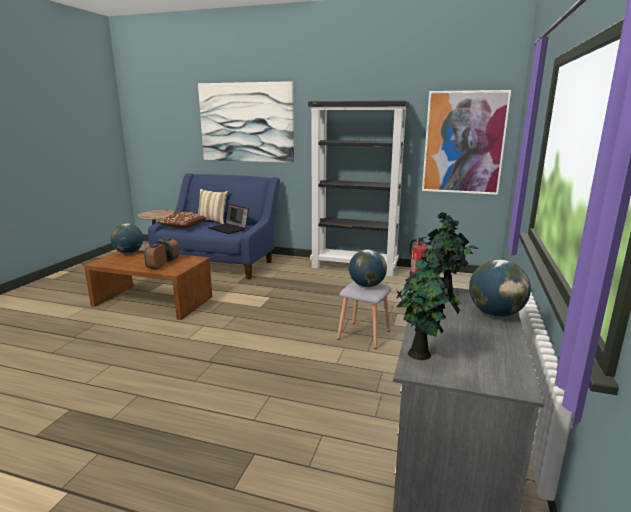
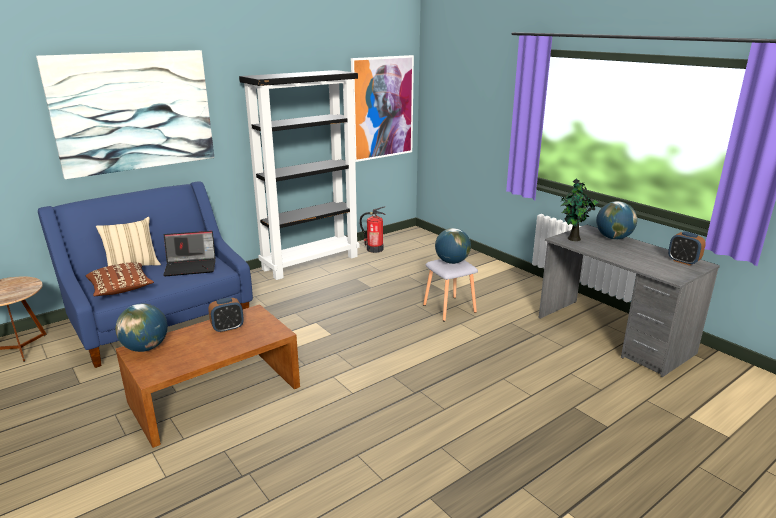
camera: 55 degrees left, 5 degrees up
(156, 267) = (244, 339): alarm clock -> alarm clock (683, 261)
(421, 354) = (656, 271): potted plant -> none

